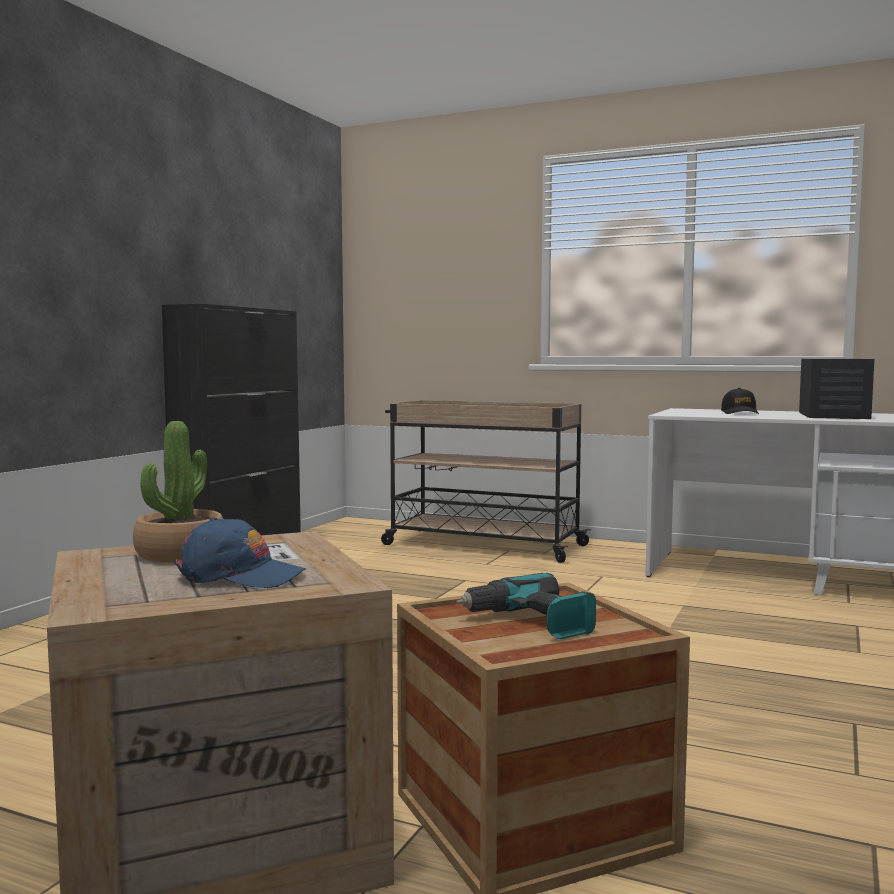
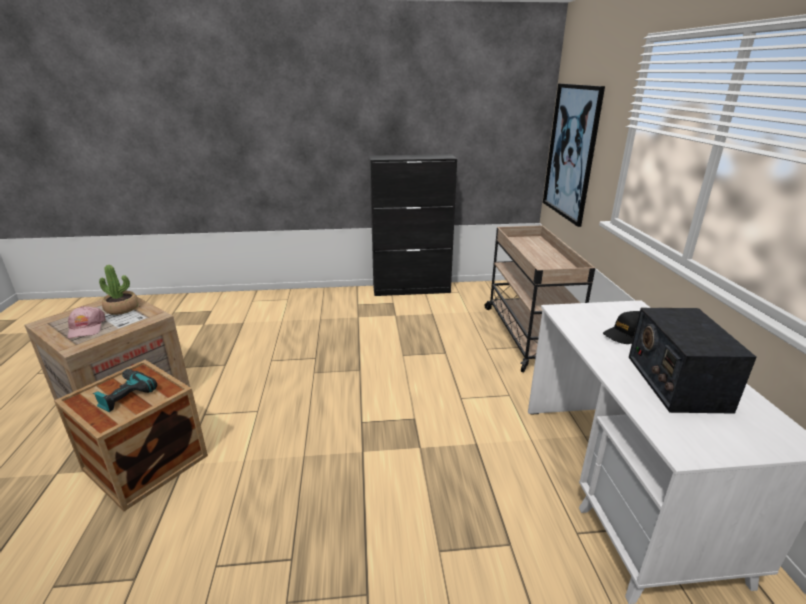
camera: 60 degrees right, 20 degrees up
(239, 576) = (86, 328): blue cap -> pink cap
(414, 305) = (571, 152): none -> picture
(833, 415) = (676, 382): radio -> radio turned 105 degrees clockwise

